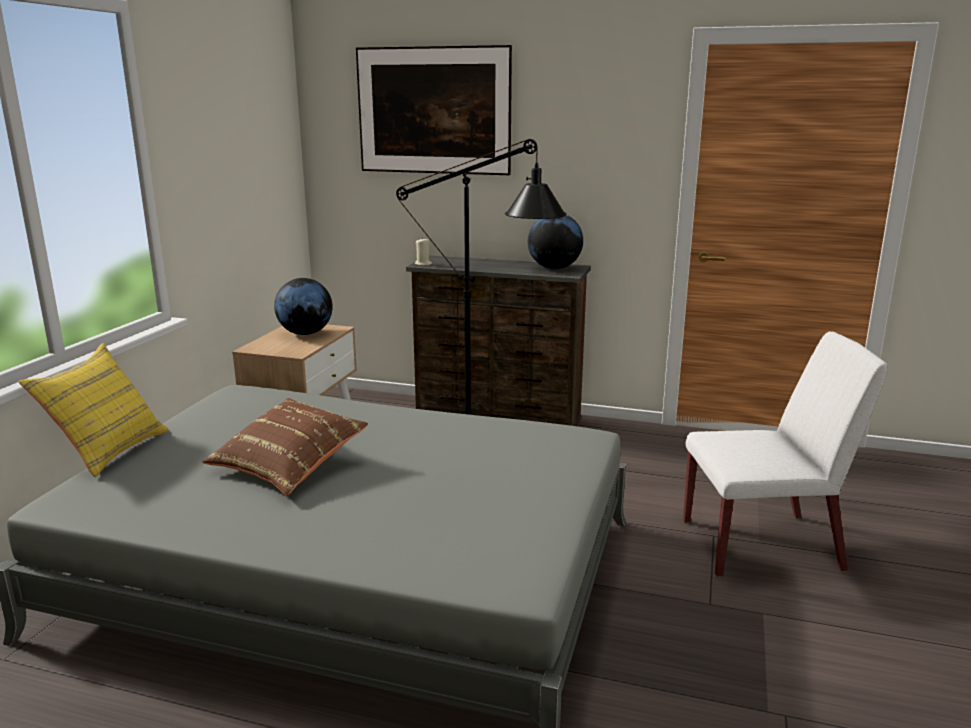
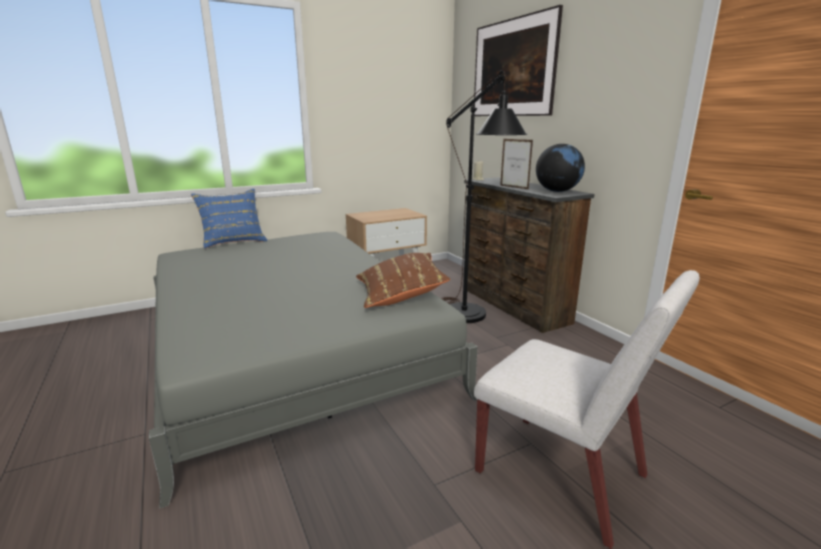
camera: 45 degrees right, 0 degrees up
(107, 450) = (233, 241): yellow pillow -> blue pillow
(289, 465) = (263, 267): brown pillow -> brown pillow (400, 295)
(305, 333) = (395, 213): globe -> none
(500, 270) = (514, 187): none -> picture frame

